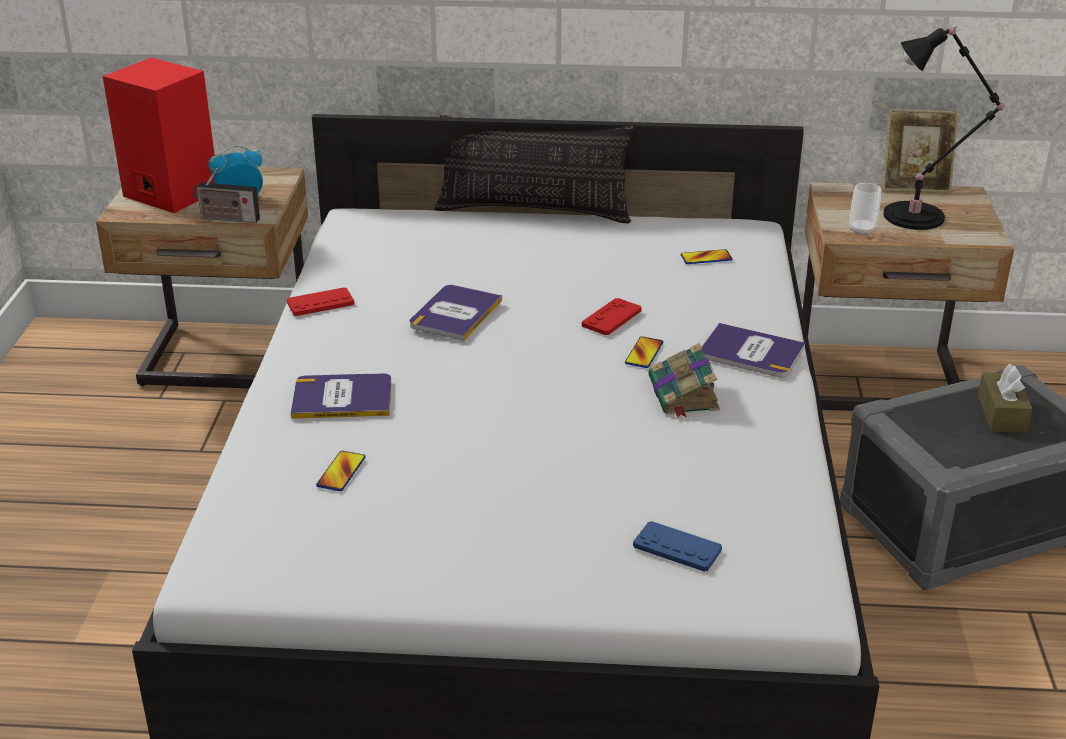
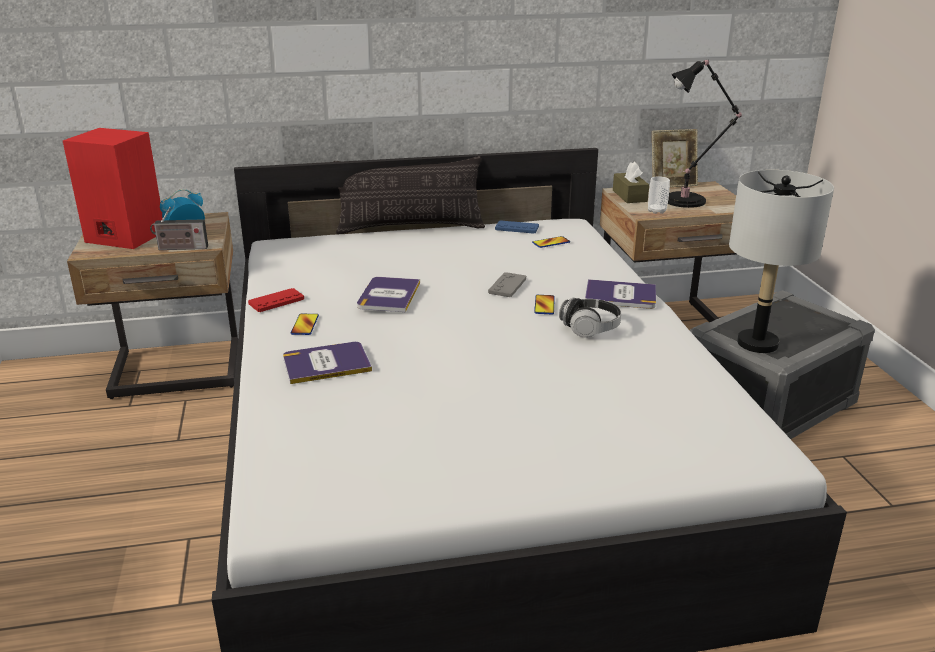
camera: 15 degrees left, 5 degrees down
(341, 472) = (352, 417): phone -> phone (305, 325)
(611, 318) = (507, 286): red game controller -> grey game controller
(677, 548) = (654, 432): blue game controller -> blue game controller (517, 228)
(683, 395) = (590, 328): book -> headphones
(932, 441) = (757, 343): none -> grey table lamp
(1001, 414) = (789, 321): brown tissue box -> brown tissue box (629, 196)

